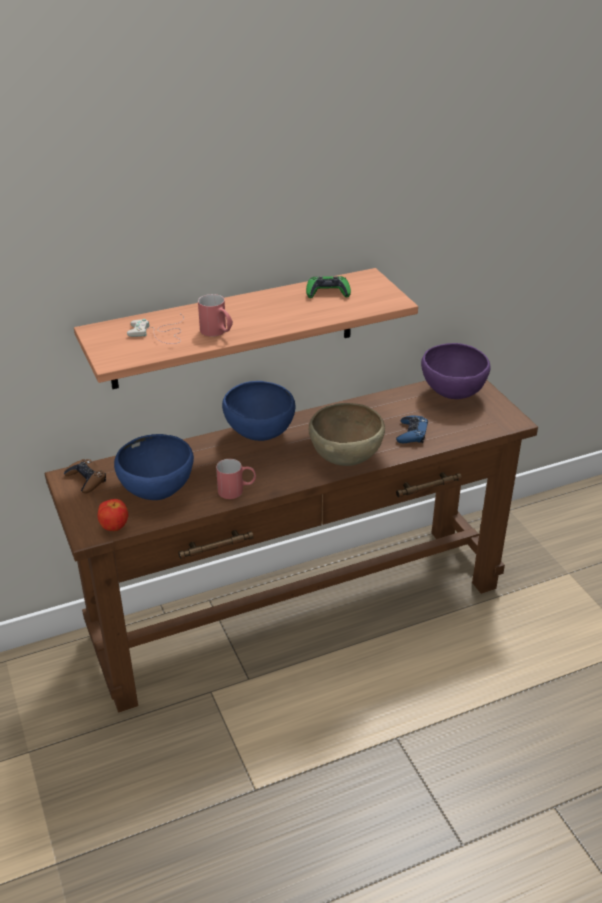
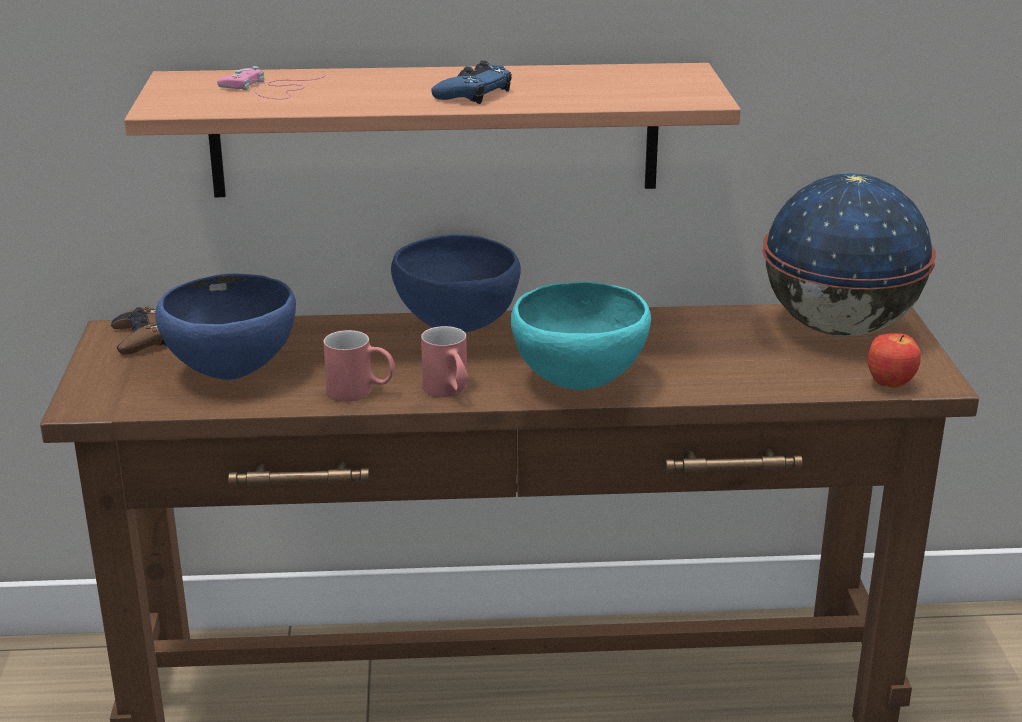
camera: 20 degrees right, 10 degrees down
(115, 527) = (128, 404): apple -> apple (890, 384)
(160, 333) = (270, 90): white game controller -> pink game controller
(217, 332) = (362, 99): red mug -> red mug (449, 392)
(327, 292) = (595, 78): green game controller -> none
(346, 459) = (579, 383): brown bowl -> turquoise bowl
(412, 434) = (725, 368): blue game controller -> blue game controller (473, 93)
(452, 395) = (838, 329): purple bowl -> globe

